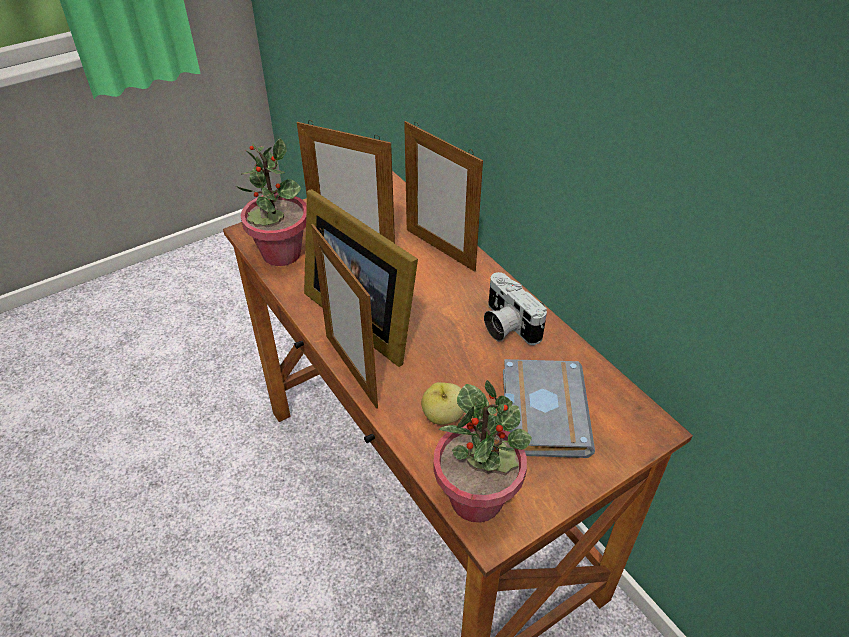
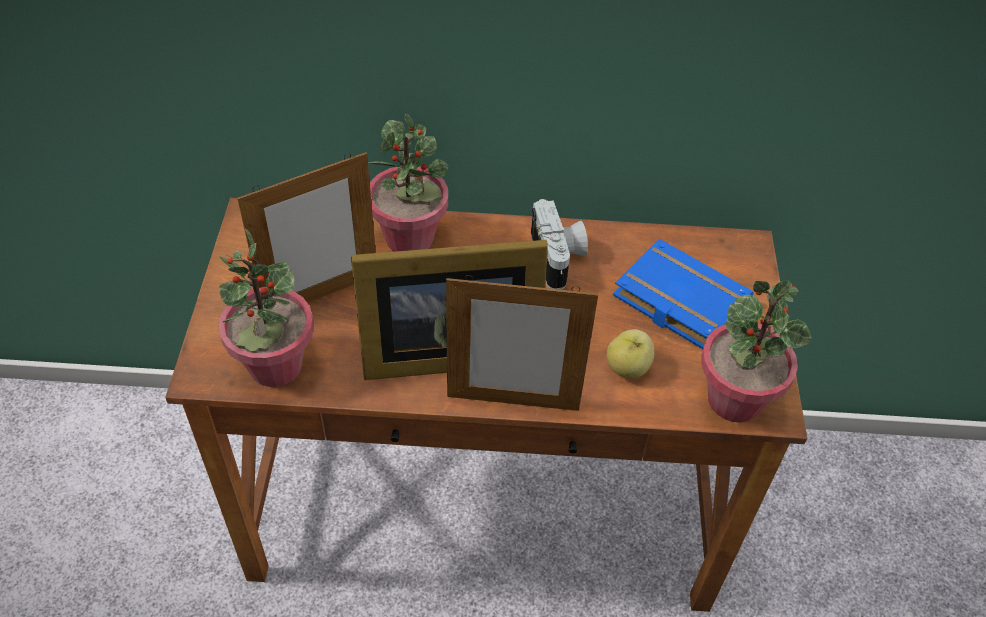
camera: 55 degrees left, 5 degrees up
(440, 249) = (410, 238): picture frame -> potted plant
(506, 325) = (559, 258): camera -> camera turned 105 degrees counterclockwise
(540, 411) = (676, 301): grey book -> blue book

